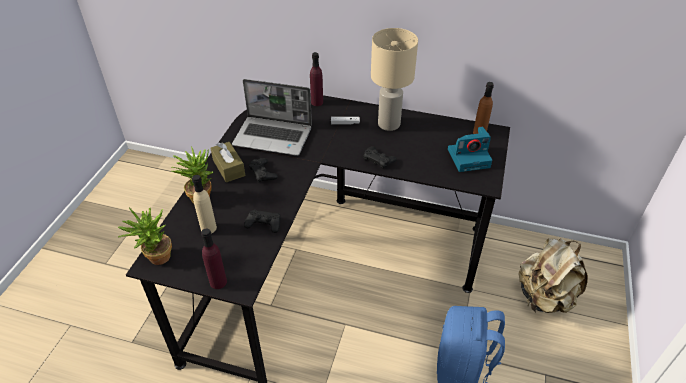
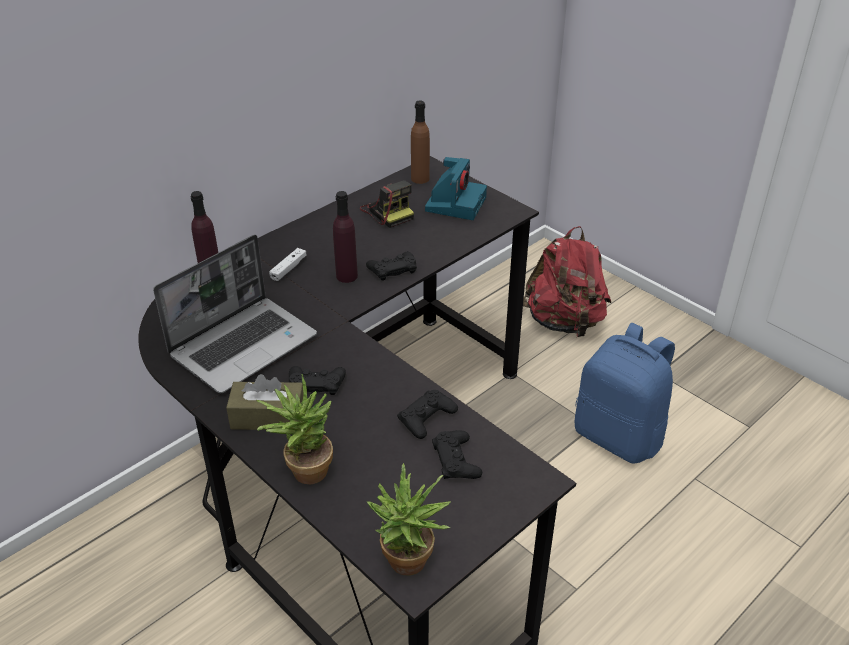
camera: 60 degrees left, 5 degrees down
(208, 228) = (388, 481): beige bottle -> none
(218, 282) = (509, 503): purple bottle -> purple bottle (346, 276)
(238, 248) = (456, 460): none -> black game controller
(389, 124) = (331, 234): beige table lamp -> none
(431, 135) = (388, 212): none -> camera
(544, 297) = (564, 322): beige backpack -> red backpack

